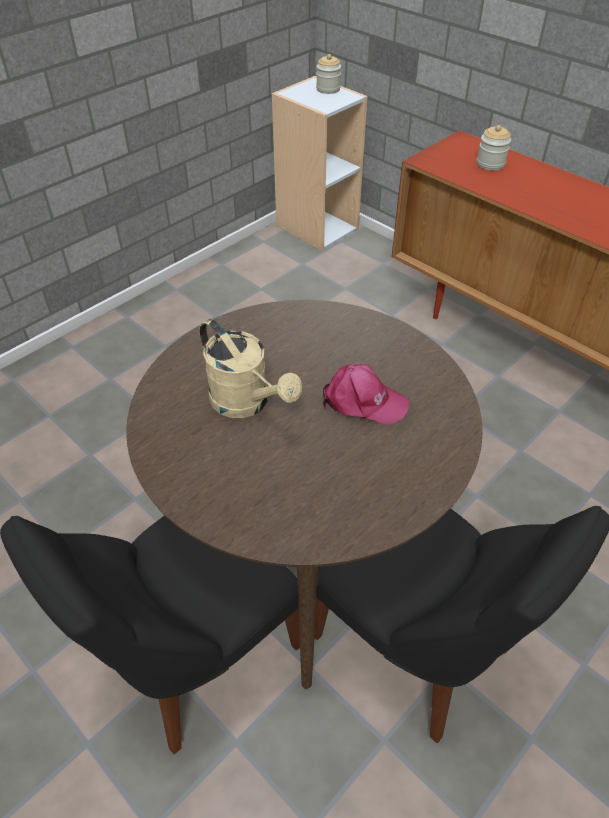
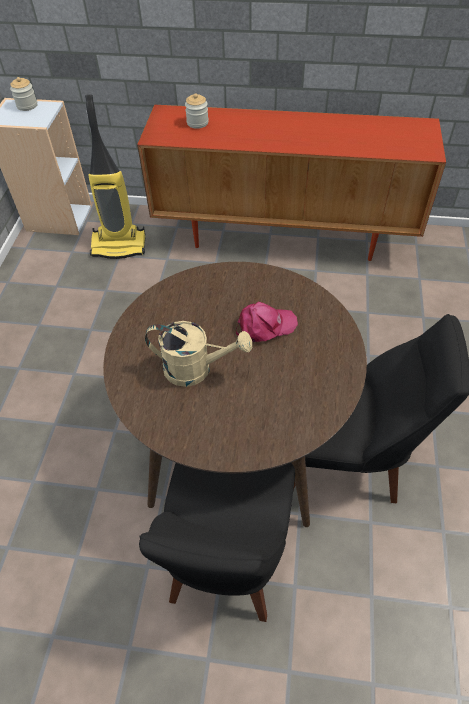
camera: 35 degrees left, 5 degrees up
(354, 279) = (119, 245): none -> vacuum cleaner

